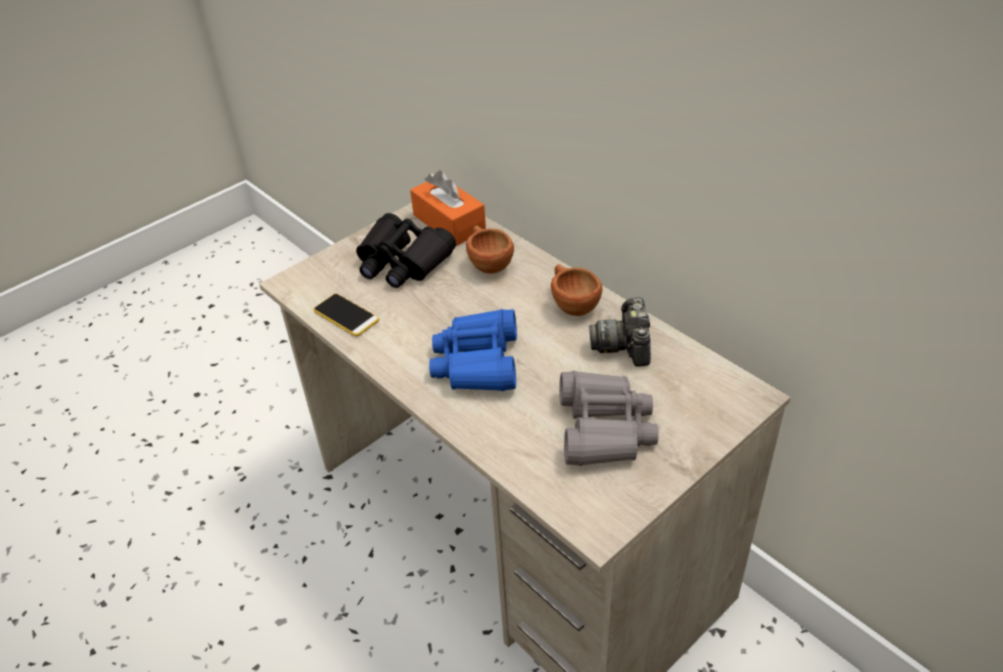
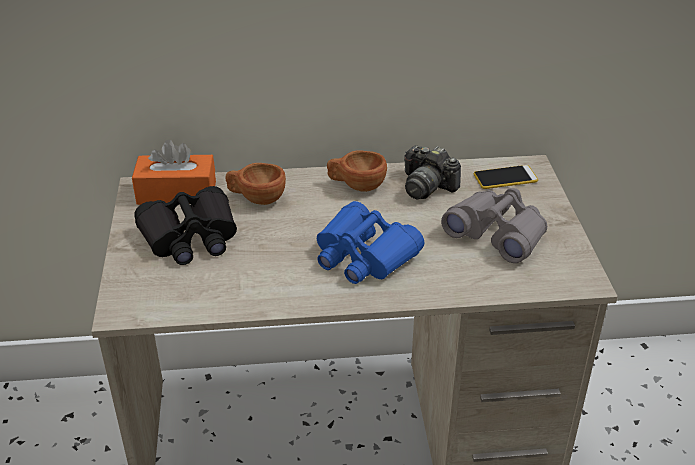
camera: 55 degrees left, 5 degrees down
(346, 315) = (216, 297): phone -> phone (505, 178)

